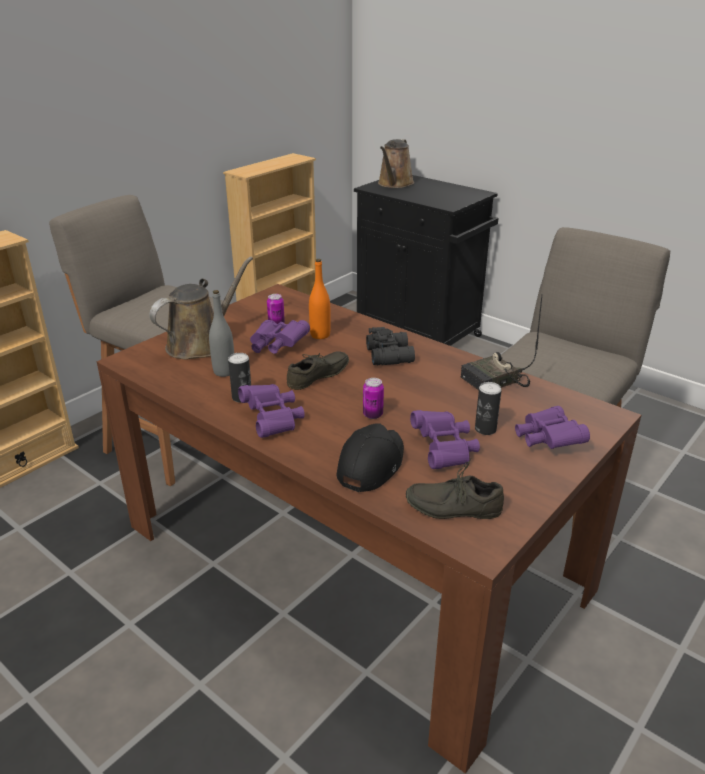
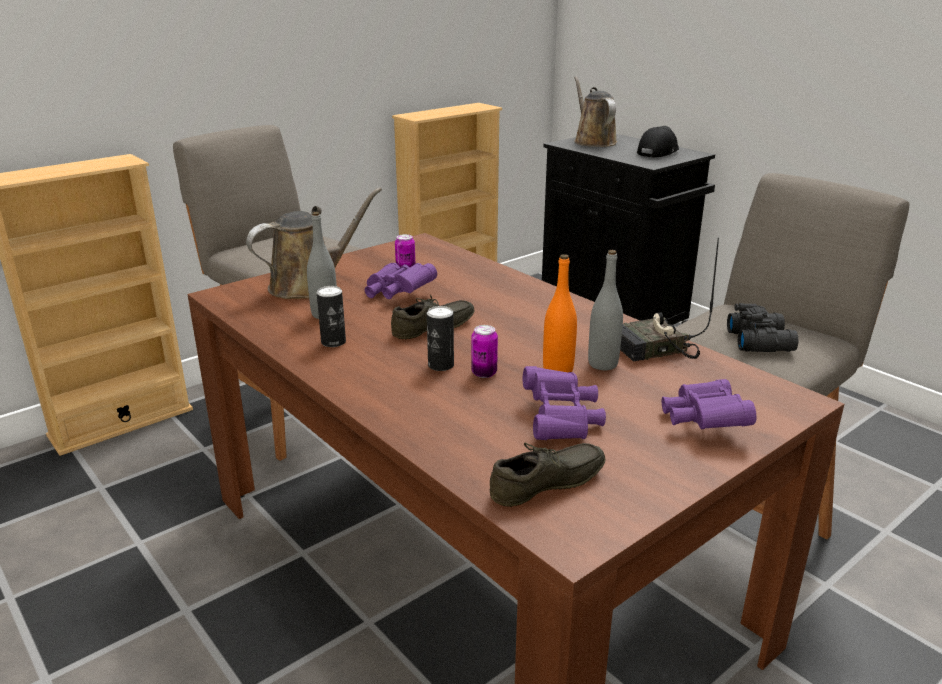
camera: 10 degrees right, 5 degrees down
(273, 420) = (360, 368): purple binoculars -> none
(320, 335) = (453, 286): orange bottle -> orange bottle (558, 370)
(370, 464) = (460, 427): black cap -> black cap (657, 152)
(390, 355) = (530, 312): black binoculars -> black binoculars (760, 341)
(394, 184) = (593, 141): brown watering can -> brown watering can turned 135 degrees clockwise
(453, 506) = (549, 486): grey shoe -> grey shoe turned 135 degrees clockwise
(460, 398) = (602, 364): none -> grey bottle
(485, 429) = (623, 401): can -> can (441, 365)

